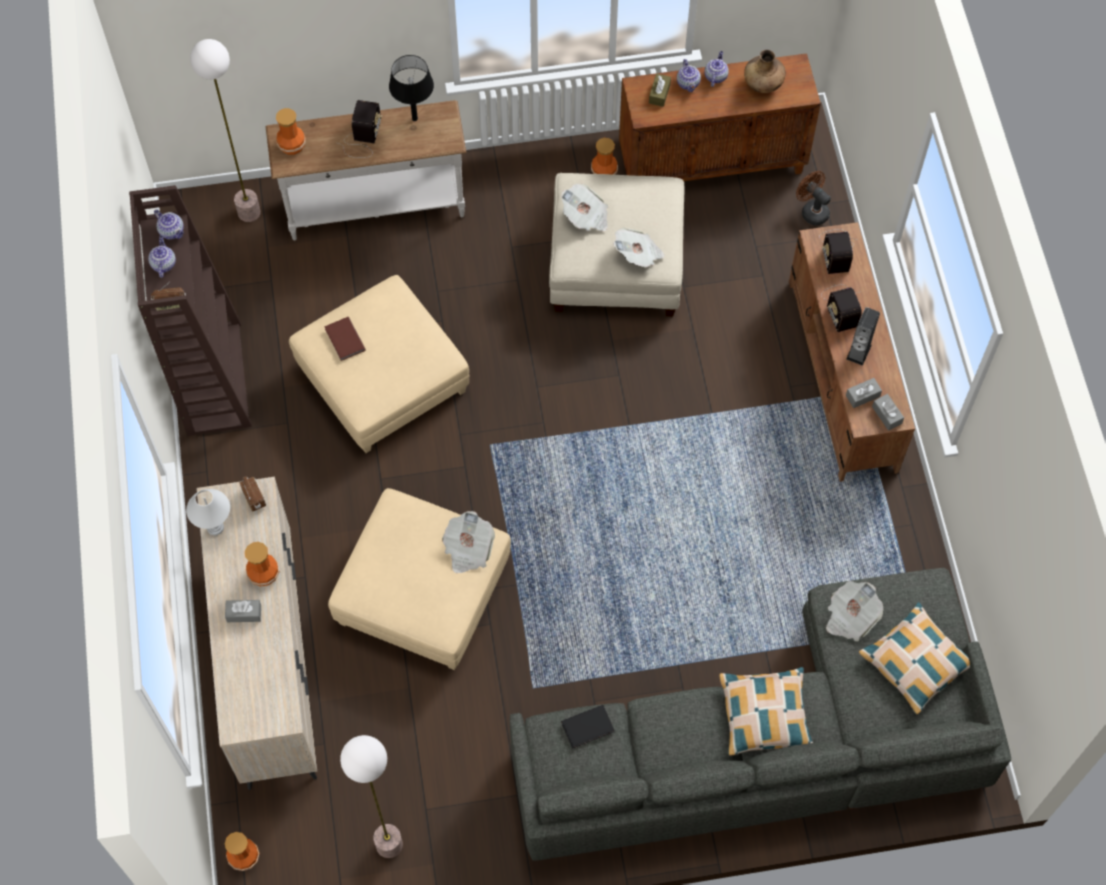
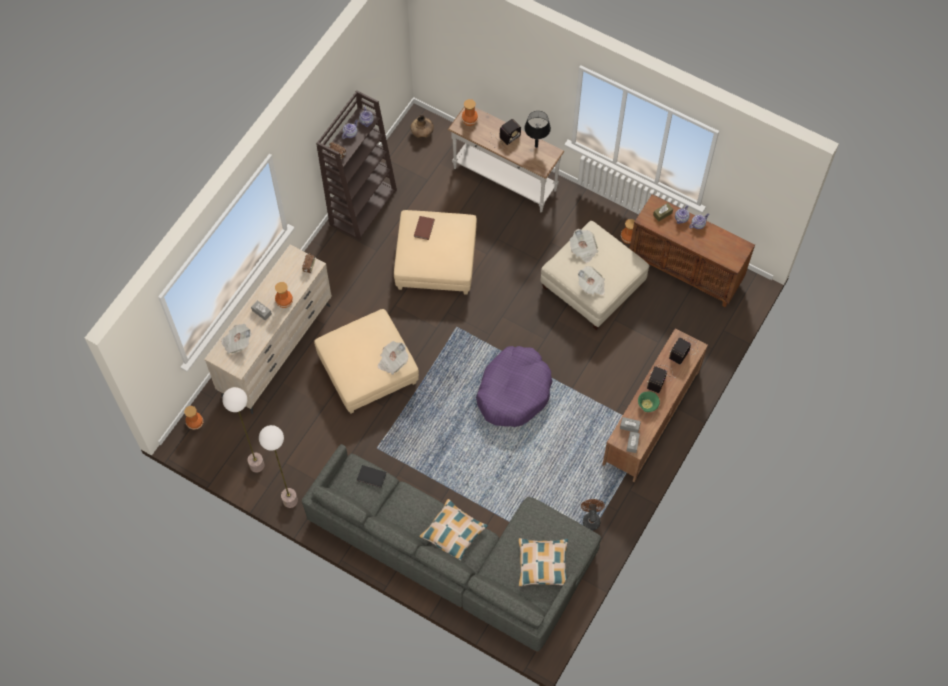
camera: 40 degrees right, 0 degrees up
(216, 527) = (282, 267): white table lamp -> none
(248, 212) = (445, 141): floor lamp -> floor lamp (290, 500)
(643, 473) = (513, 391): none -> purple dog bed
(763, 84) = (718, 244): brown vase -> brown vase (422, 133)
(811, 211) = (712, 329): brown fan -> brown fan (591, 519)
(850, 617) = (532, 521): newspaper -> newspaper (237, 342)
(859, 352) = (648, 405): speaker -> green bowl

